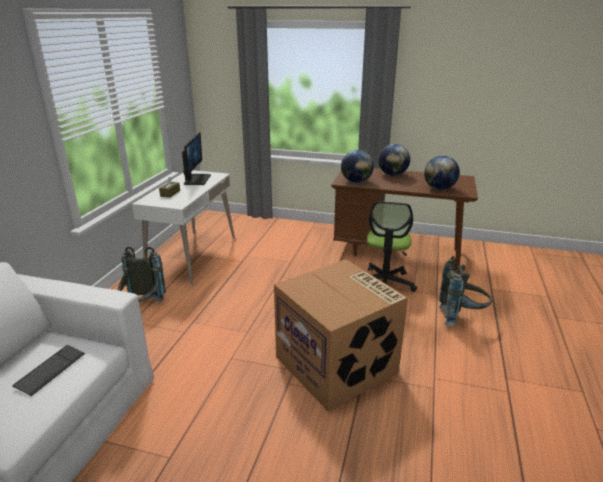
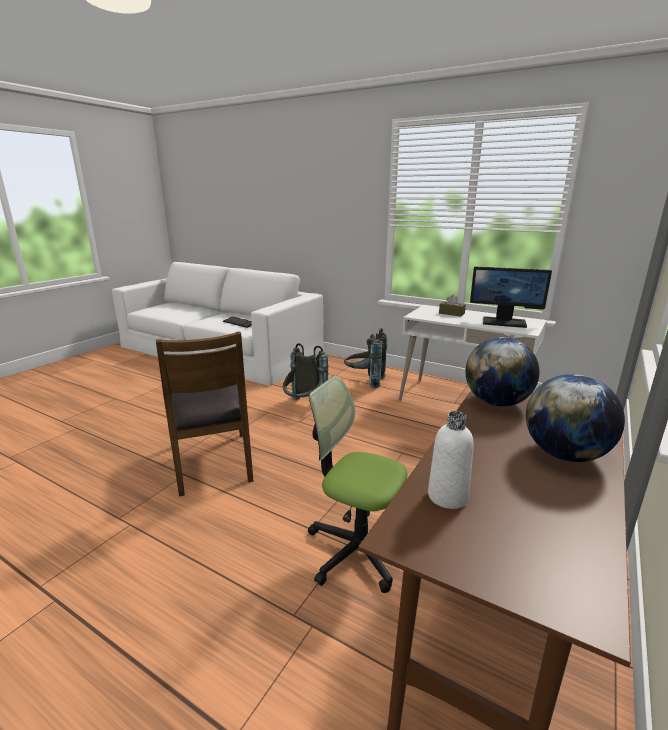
camera: 105 degrees right, 5 degrees down
(338, 364) = (212, 462): cardboard box -> brown chair
(439, 188) = (447, 496): globe -> white bottle
(461, 317) = (209, 619): grey backpack -> grey backpack (304, 406)

